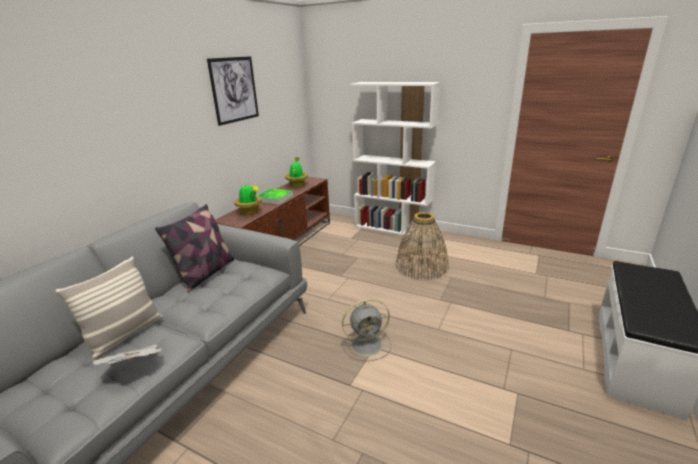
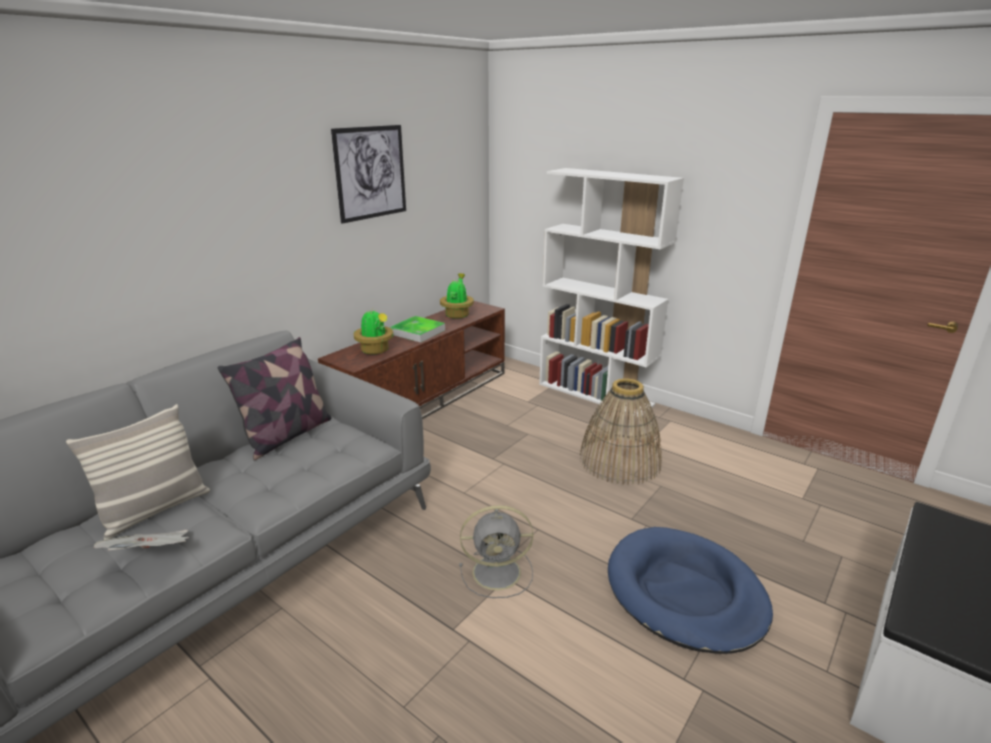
camera: 10 degrees right, 0 degrees up
(487, 338) = (685, 593): none -> blue dog bed

